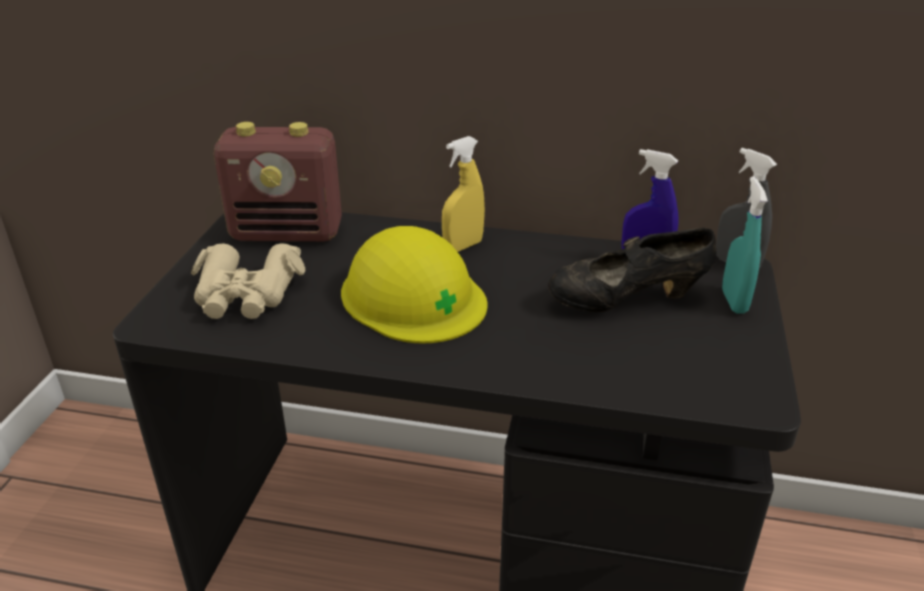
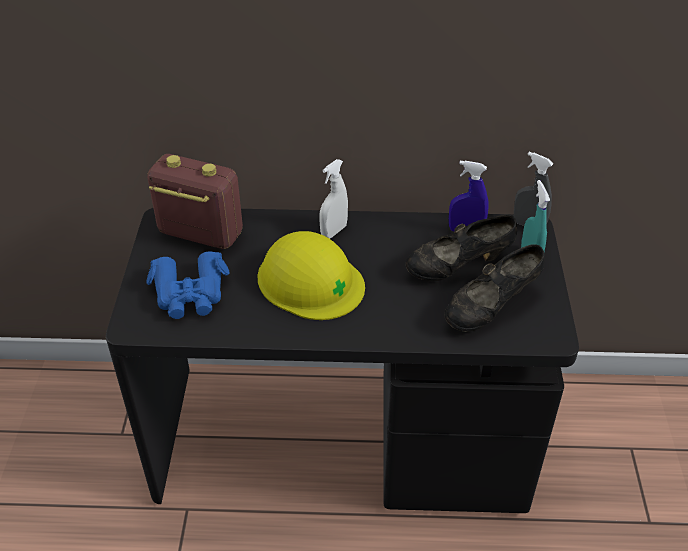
camera: 10 degrees left, 10 degrees up
(246, 294) = (190, 294): beige binoculars -> blue binoculars
(288, 233) = (199, 233): radio -> radio turned 150 degrees counterclockwise
(463, 246) = (334, 231): yellow spray bottle -> white spray bottle
(666, 355) = (490, 308): none -> black shoe

